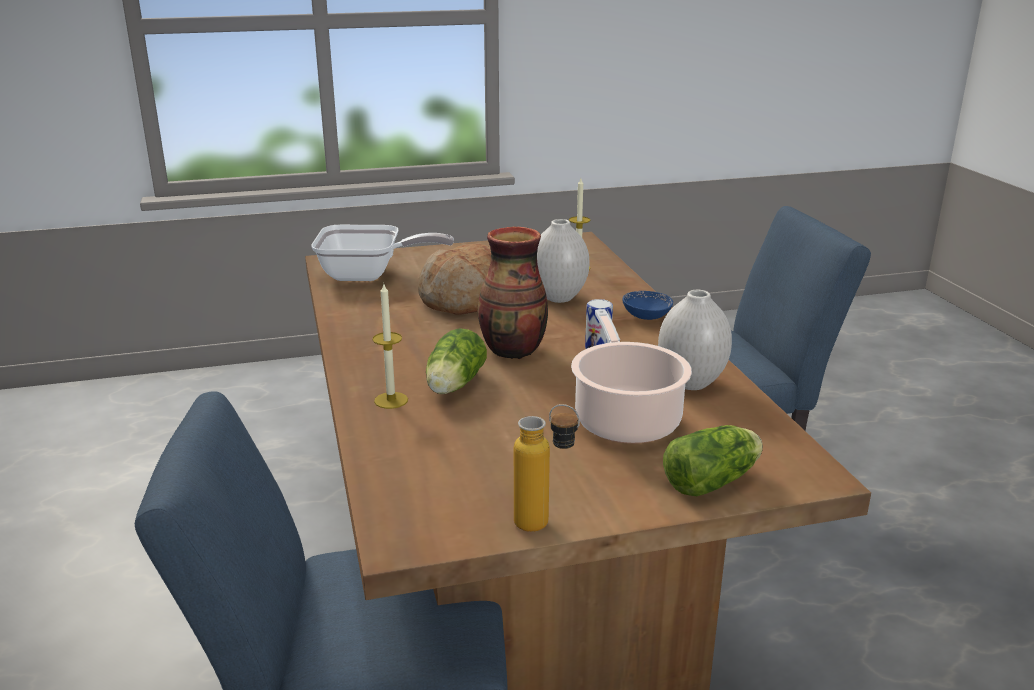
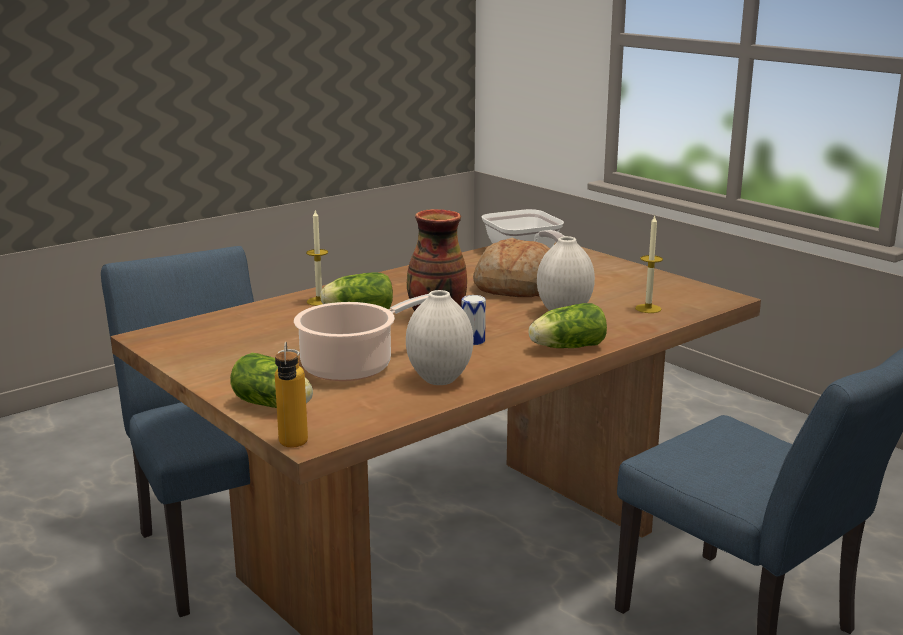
camera: 65 degrees right, 5 degrees down
(545, 526) = (183, 366): bottle -> bottle (292, 447)
(646, 316) = (565, 347): blue bowl -> lettuce

